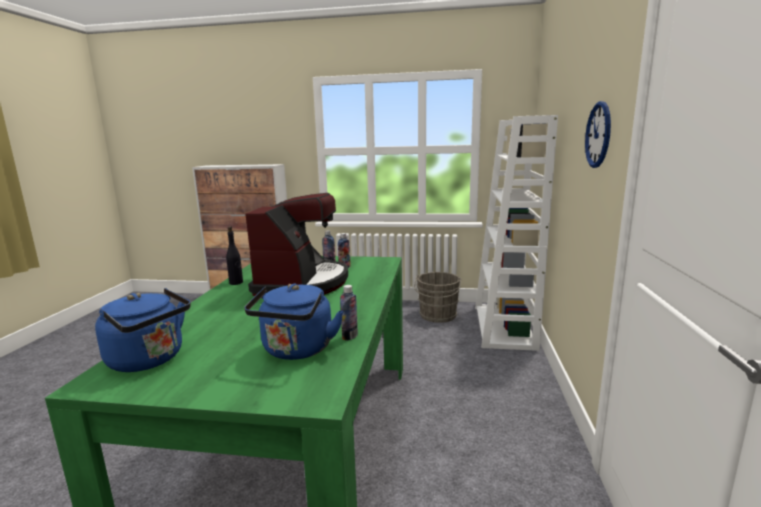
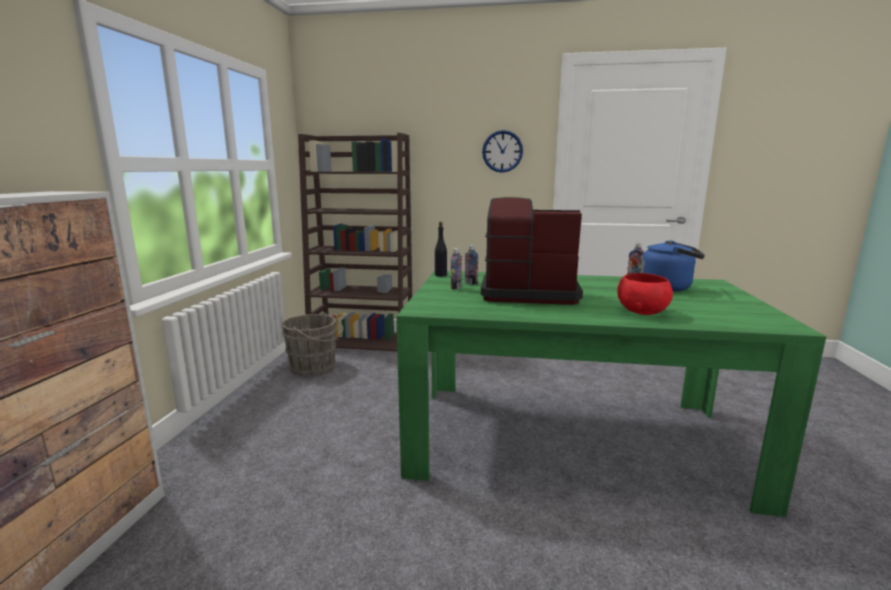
camera: 90 degrees left, 0 degrees up
(150, 360) = (735, 318): blue kettle -> none
(211, 319) = (641, 312): none -> red bowl
(236, 283) = (533, 315): black bottle -> black bottle (441, 275)
(504, 327) = (363, 341): white bookcase -> brown bookcase

